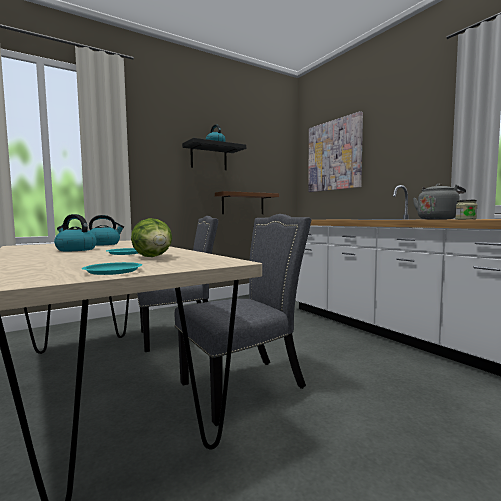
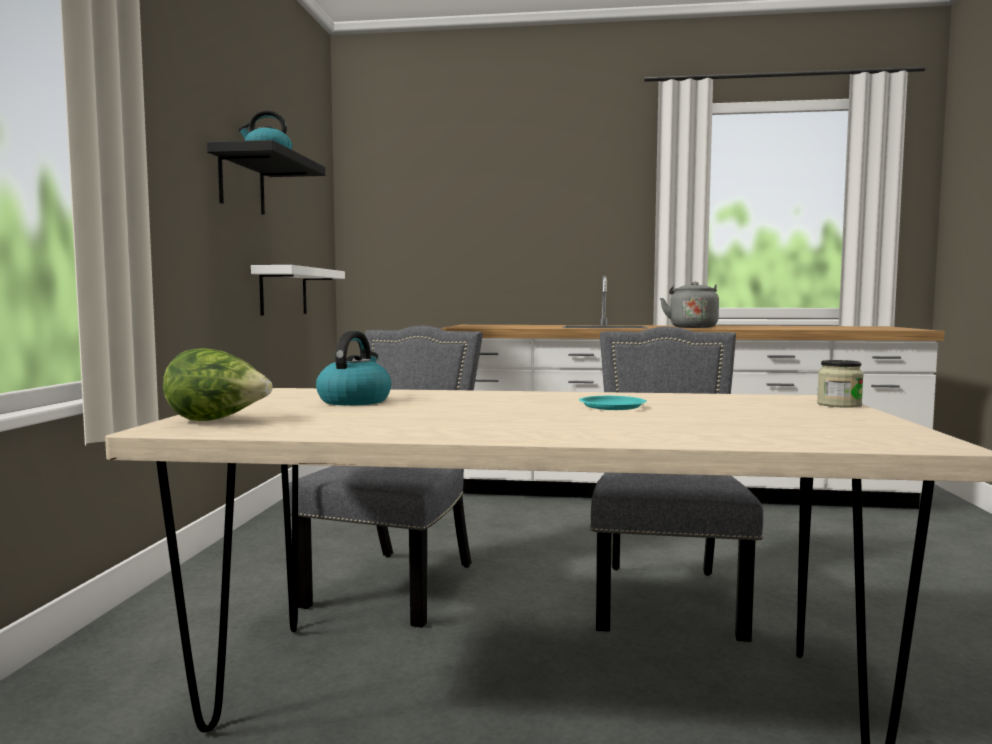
camera: 50 degrees left, 0 degrees up
(75, 250) = (457, 414): kettle -> none
(113, 271) = (859, 421): turquoise plate -> none
(154, 257) = (709, 405): lettuce -> lettuce (218, 420)
(243, 203) = (283, 291): brown shelf -> white shelf
(334, 155) = (435, 208): picture -> none
(465, 219) = (736, 328): jar -> jar (839, 404)

